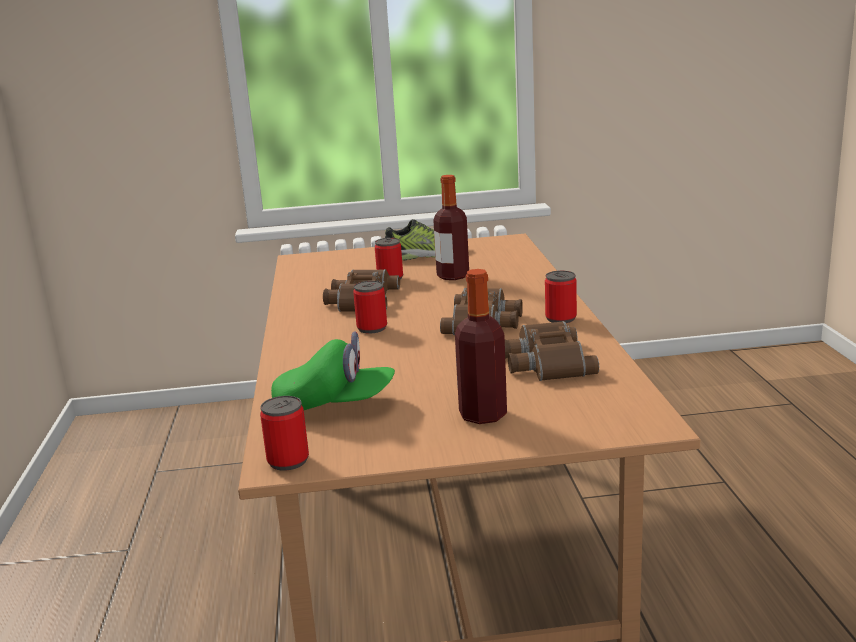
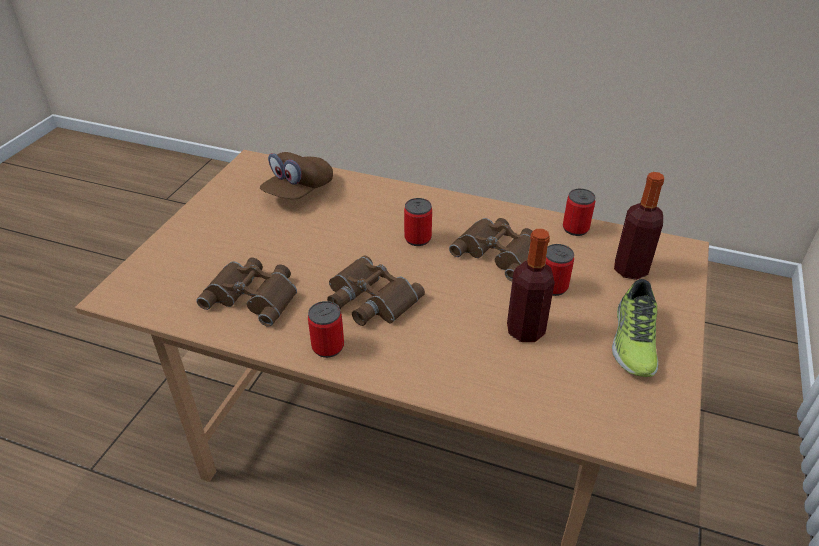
camera: 115 degrees right, 20 degrees up
(288, 461) = (251, 165): can -> can (575, 228)
(335, 405) = (298, 192): green cap -> brown cap
(483, 415) = (215, 237): bottle -> bottle (630, 269)

